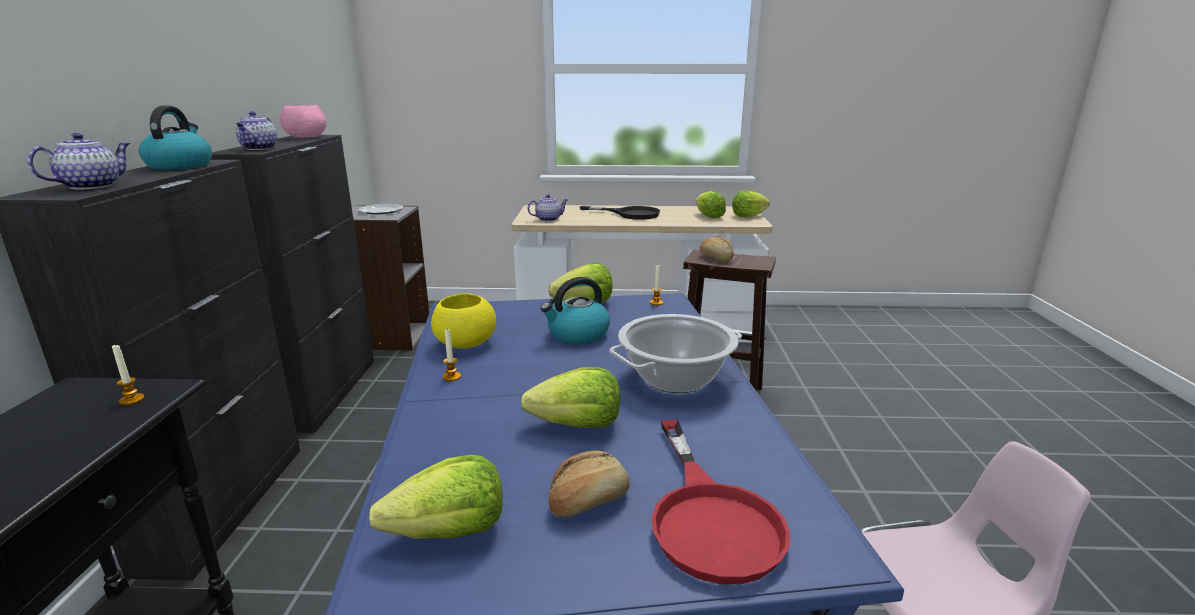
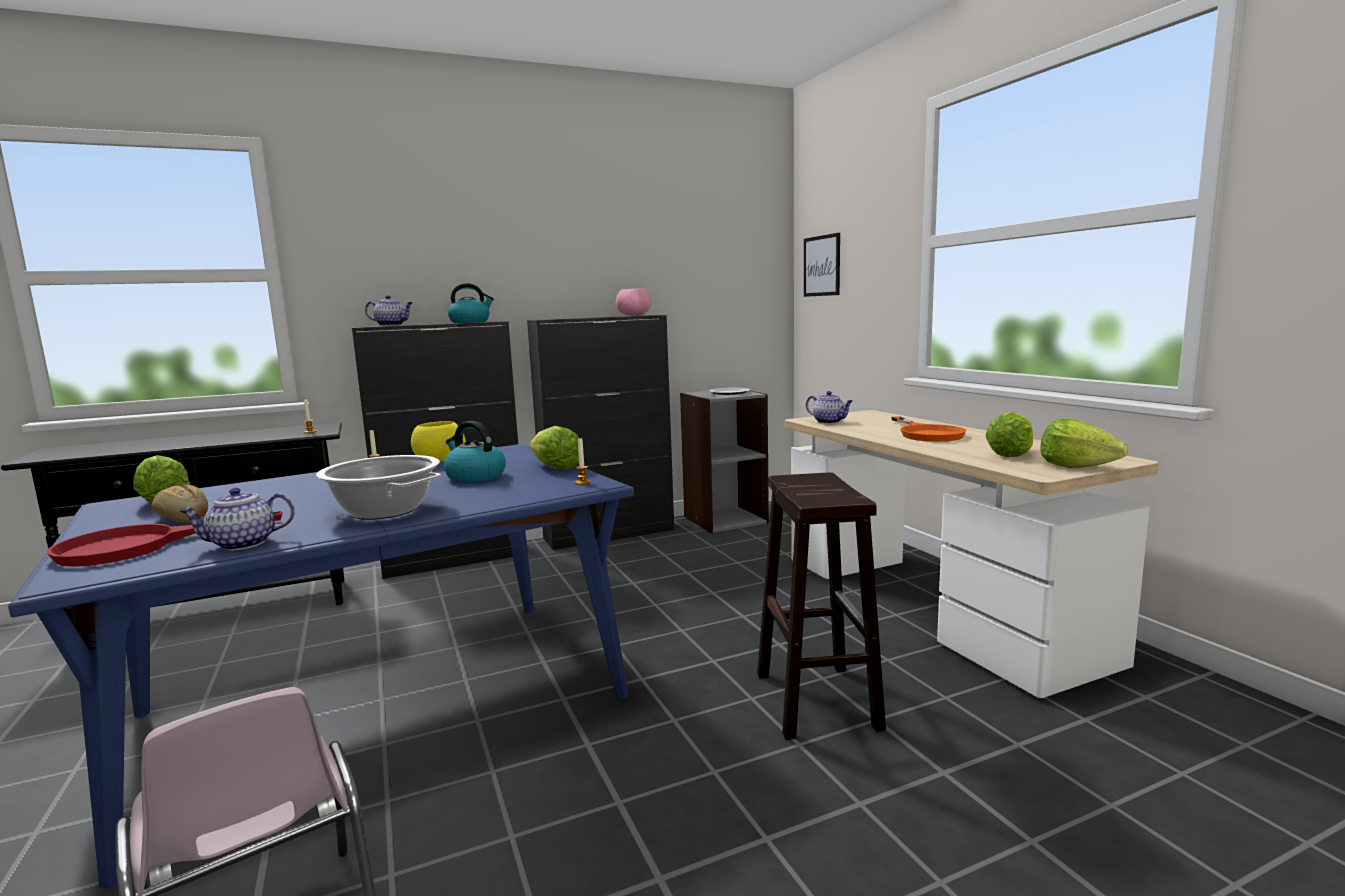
camera: 65 degrees right, 10 degrees down
(259, 148) = (561, 318): teapot -> teapot (242, 544)
(411, 77) = (822, 266): none -> picture
(577, 425) = (293, 502): lettuce -> none
(630, 214) = (927, 434): black frying pan -> orange frying pan
(716, 257) = (810, 483): bread -> none

